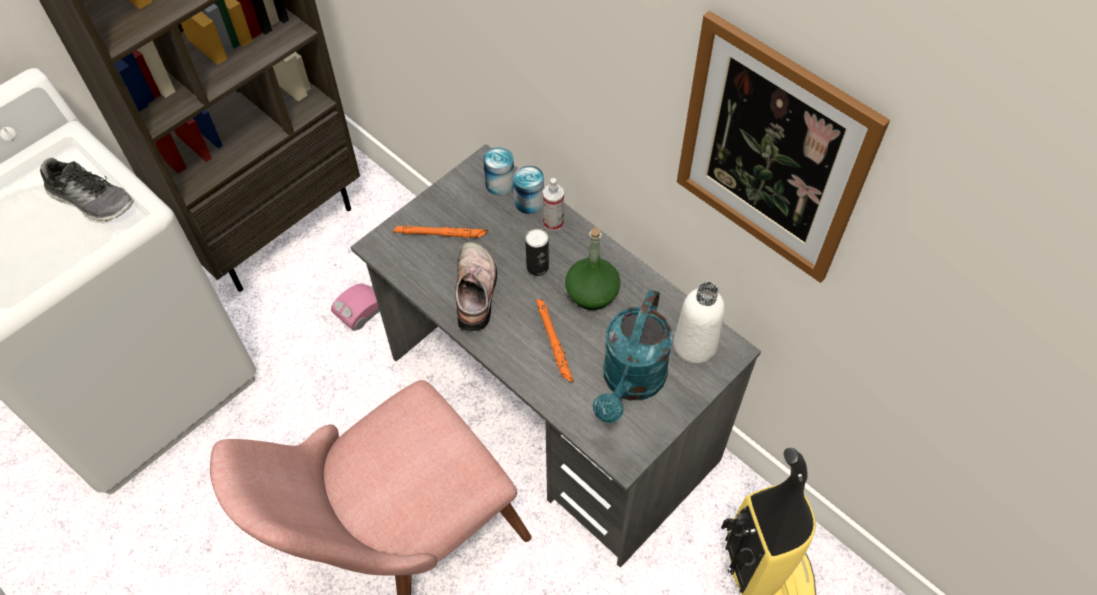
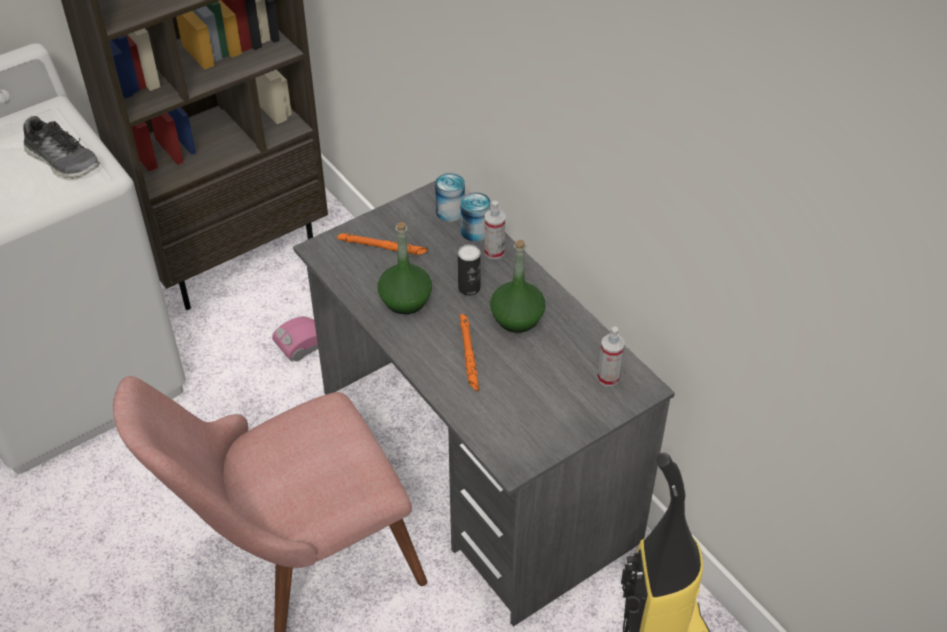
camera: 10 degrees right, 10 degrees down
(477, 291) = (405, 300): shoe -> green bottle
(630, 383) = (536, 401): turquoise watering can -> none
(695, 345) = (608, 377): white bottle -> spray bottle
(771, 152) = (678, 165): picture -> none

